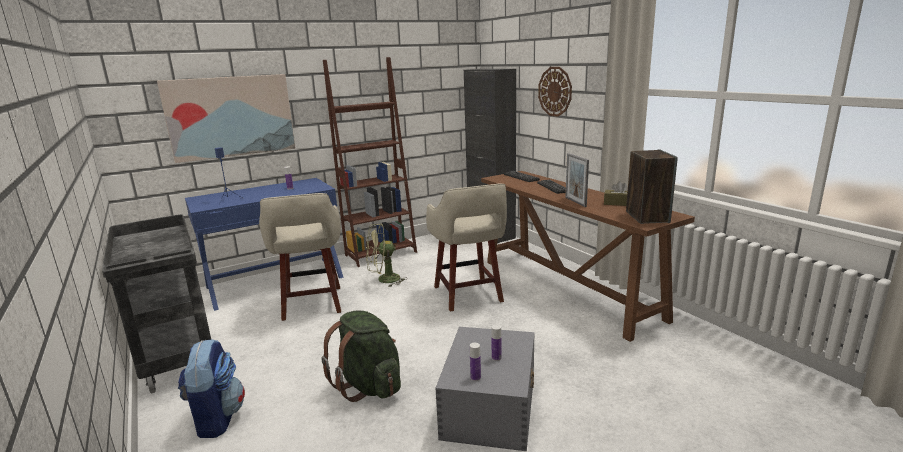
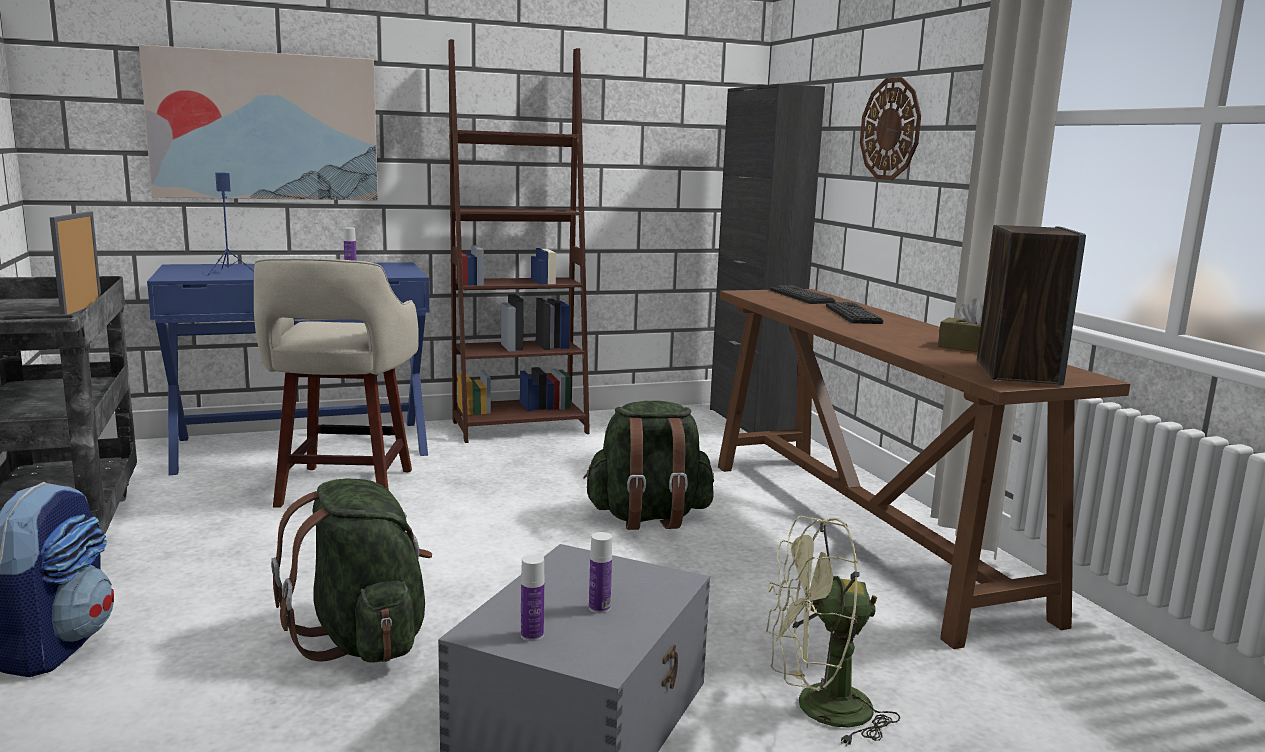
camera: 10 degrees right, 5 degrees down
(384, 280) = (500, 469): green fan -> green fan (818, 709)
(468, 296) = (648, 517): beige stool -> green backpack
(575, 202) = (880, 337): picture frame -> picture frame (82, 312)

